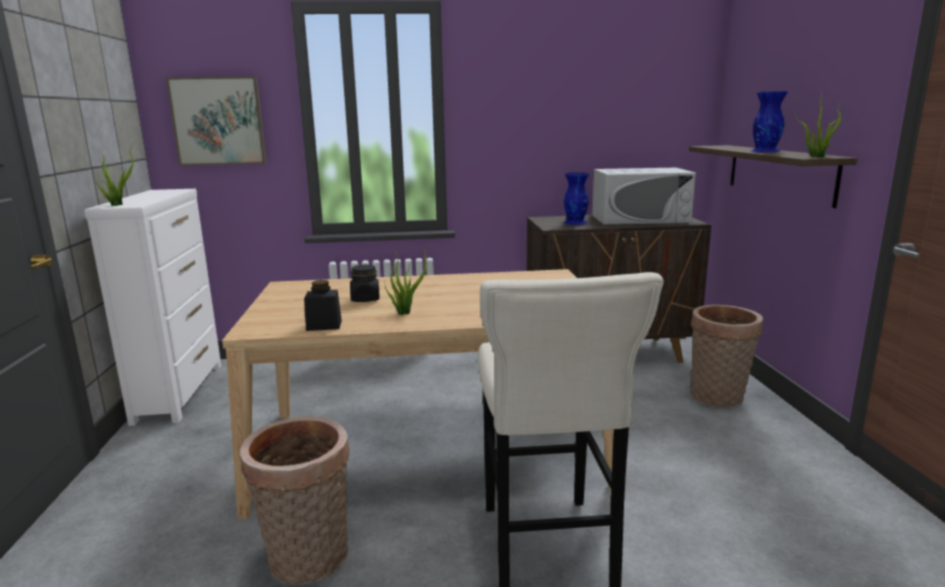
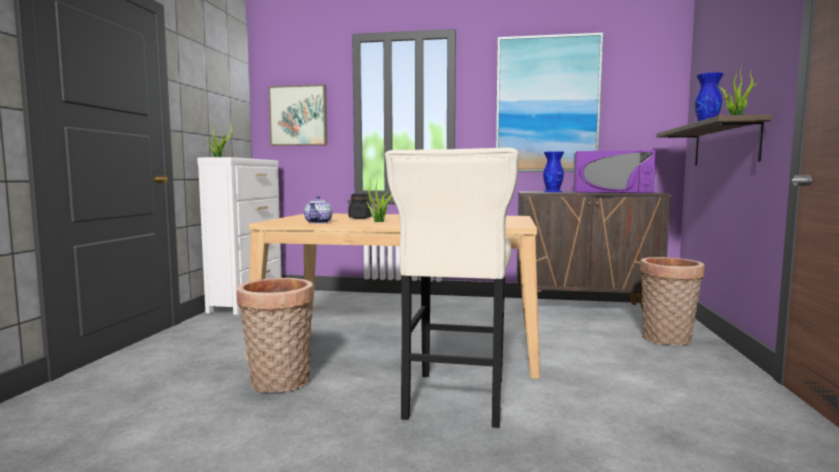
camera: 15 degrees right, 10 degrees down
(324, 325) = (319, 222): black jar -> teapot
(560, 107) = (547, 105): none -> picture
(640, 219) = (611, 192): white microwave -> purple microwave

